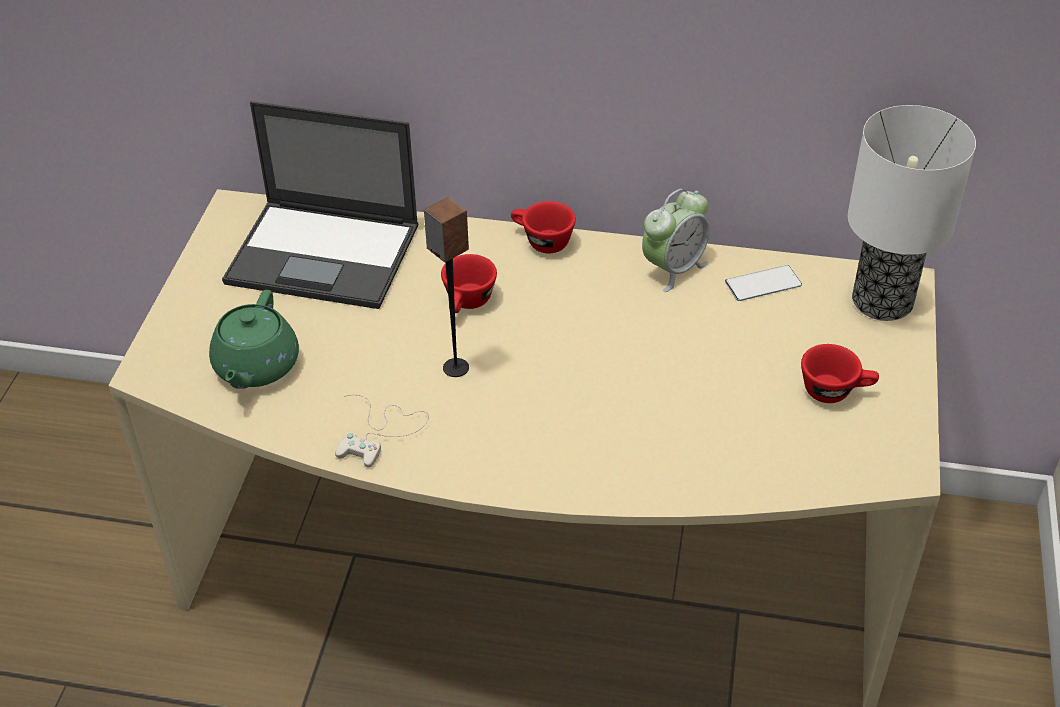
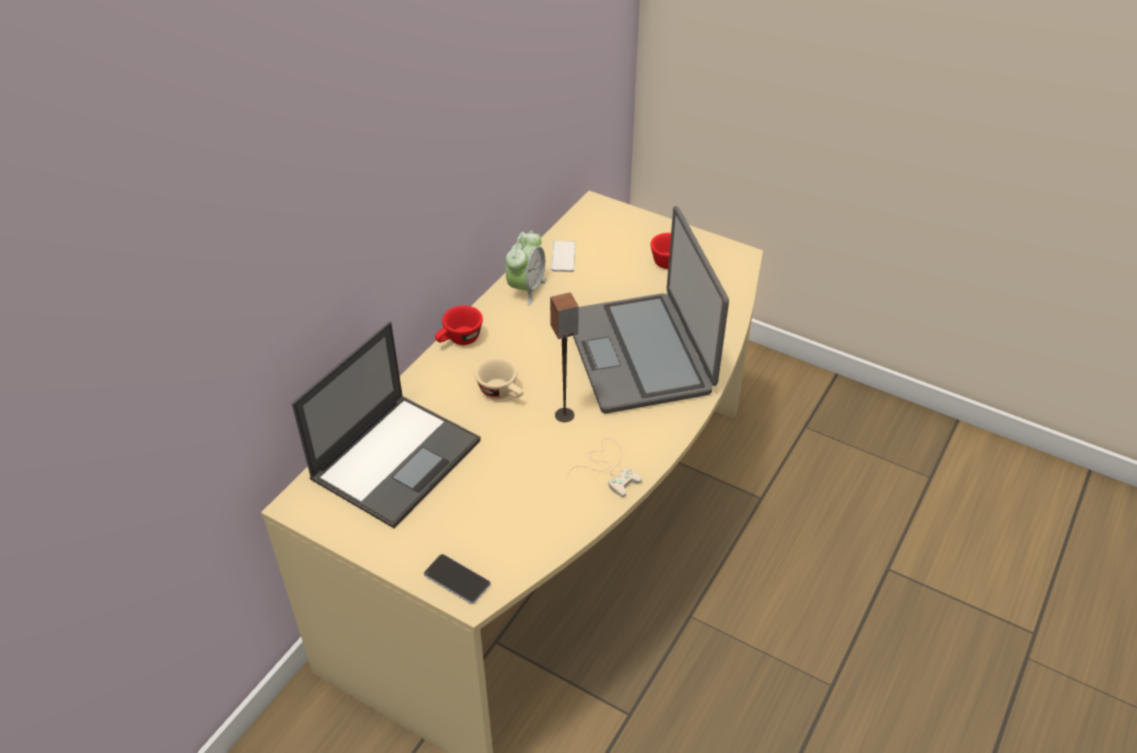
camera: 70 degrees left, 0 degrees up
(168, 353) = (457, 579): none -> phone
(256, 367) = (505, 526): green teapot -> none
(468, 303) = (502, 393): red cup -> beige cup
(610, 409) = (640, 353): none -> laptop
(673, 269) = (526, 288): alarm clock -> alarm clock turned 45 degrees clockwise
(880, 301) = (605, 218): table lamp -> none

